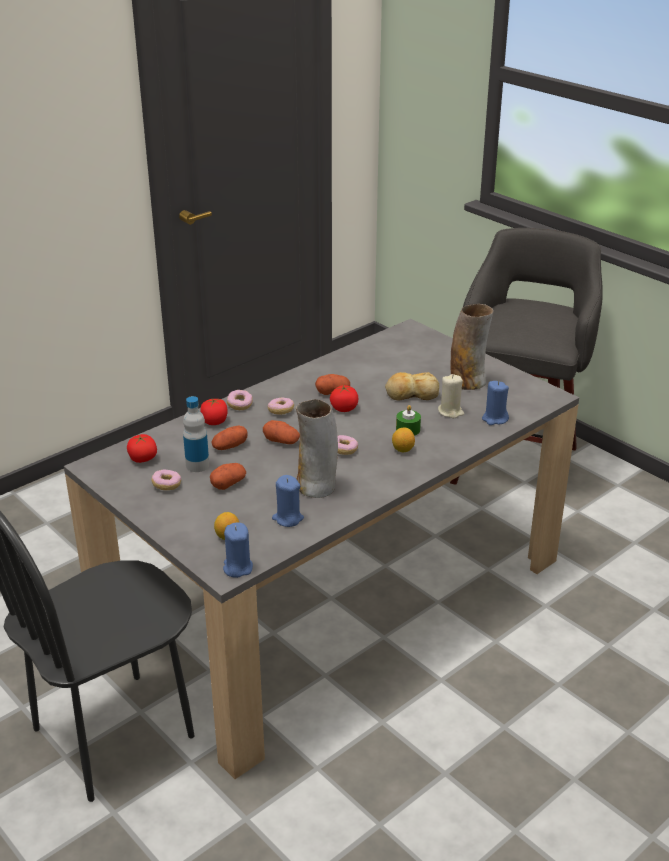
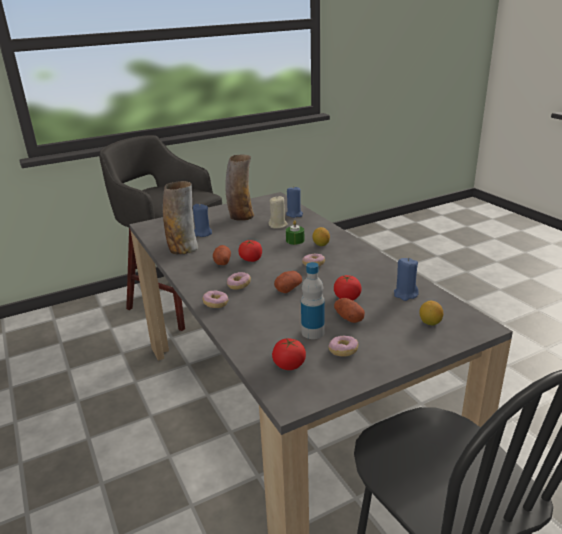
camera: 75 degrees left, 5 degrees down
(214, 421) = (238, 319): tomato -> tomato (347, 297)
(230, 446) = (287, 313): potato -> none
(237, 568) = (474, 320): blue candle -> blue candle (202, 233)
(317, 486) = (362, 279): vase -> vase (183, 248)
(411, 394) = (245, 234): bread -> none

